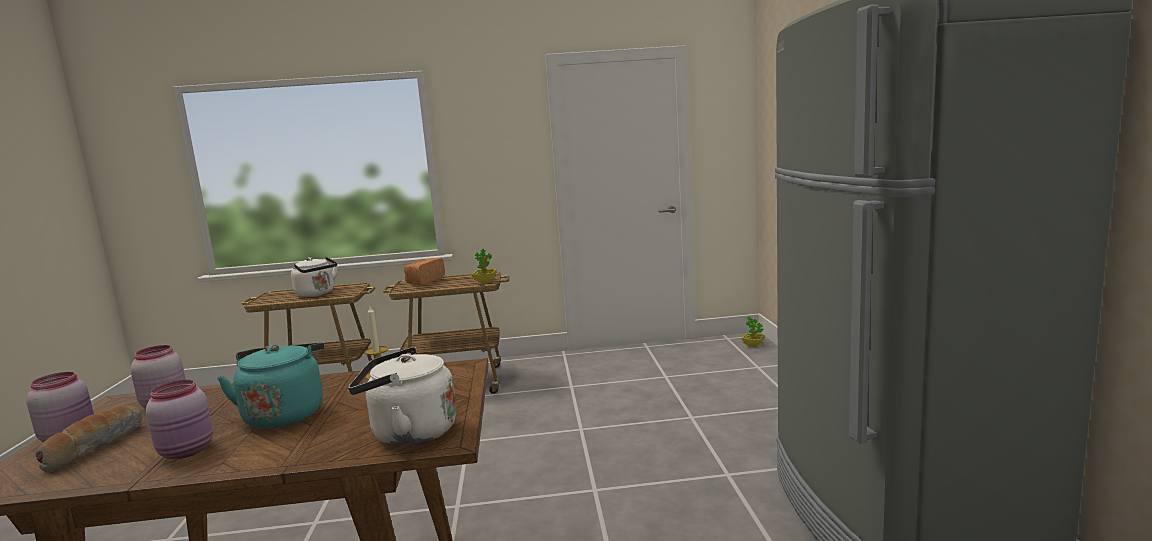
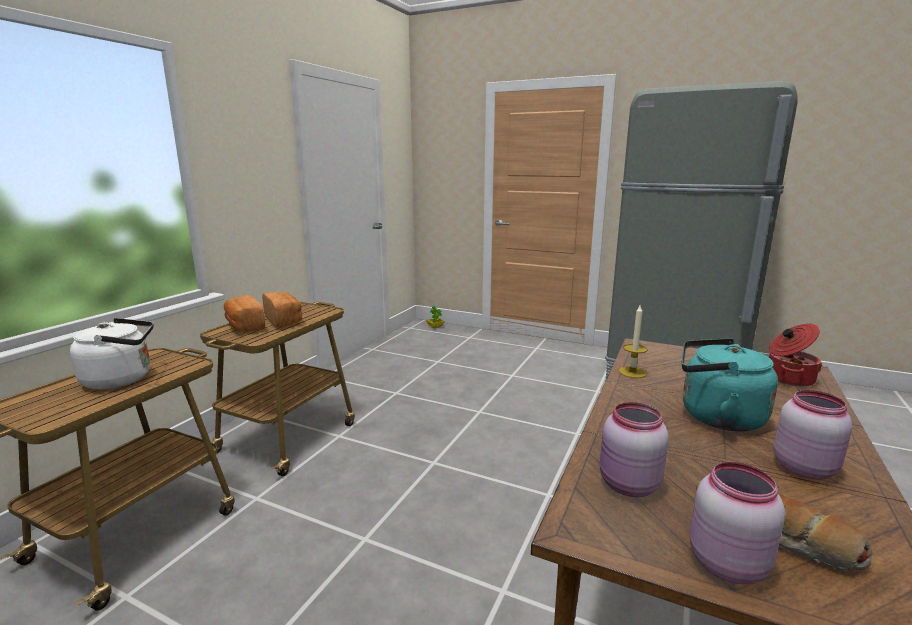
camera: 60 degrees left, 5 degrees up
(409, 433) = (788, 378): white kettle -> cooking pot
(447, 283) = (284, 320): none -> bread
(485, 281) = (324, 310): potted plant -> none

